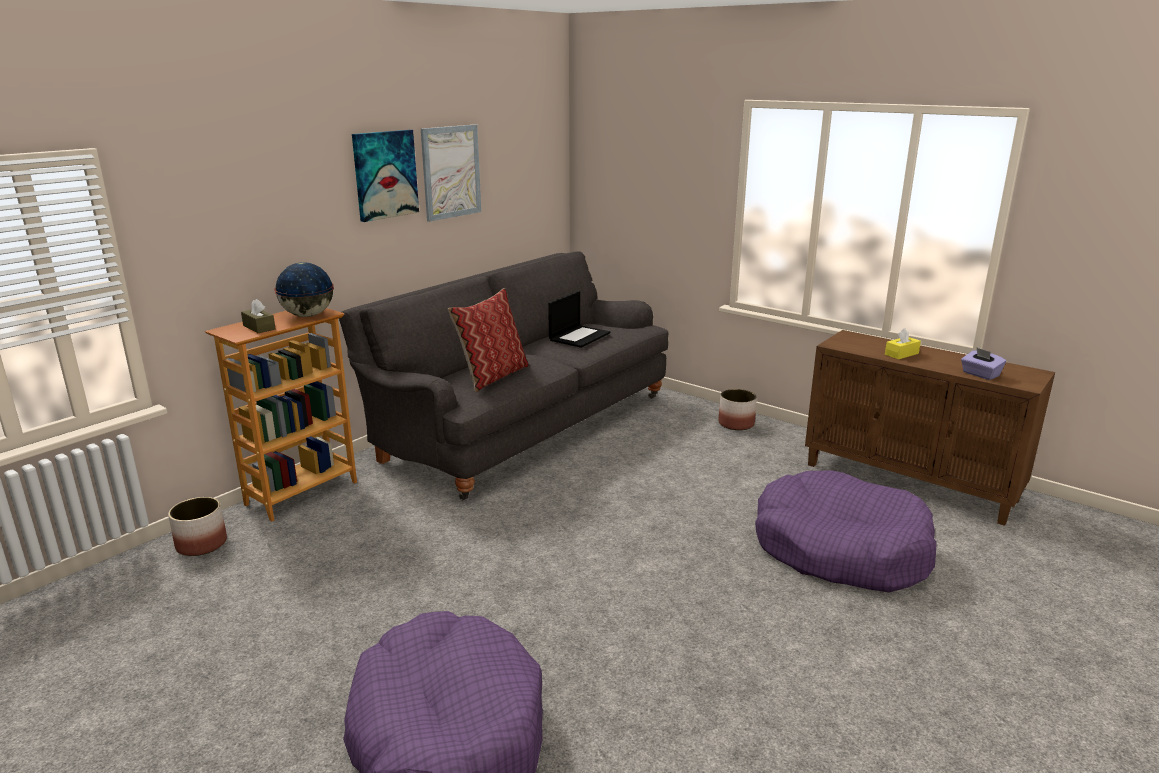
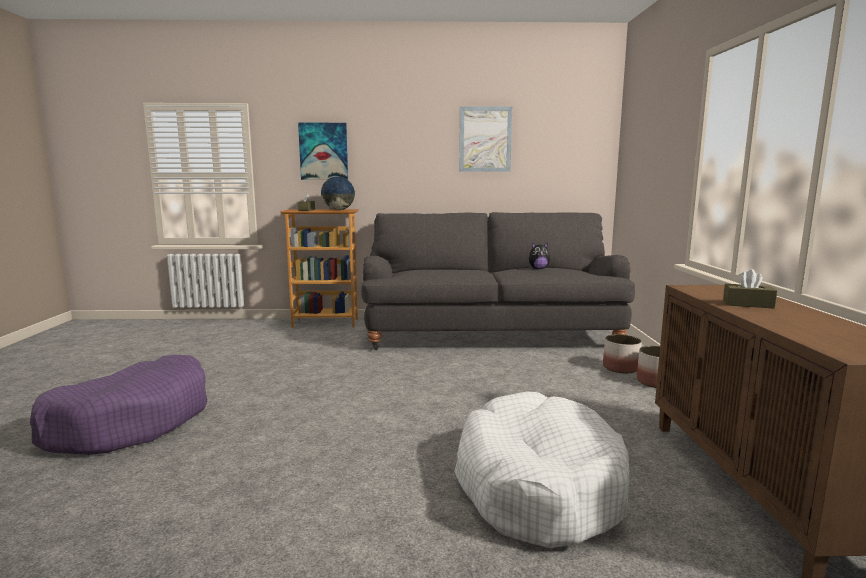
camera: 50 degrees right, 10 degrees down
(201, 544) = (254, 325): planter -> planter (620, 368)
(385, 174) = (426, 135): picture -> picture (323, 151)
(492, 376) = (428, 271): pillow -> none
(579, 336) = (538, 269): laptop -> plush toy
(840, 549) = (537, 485): purple dog bed -> white dog bed
(901, 354) = (748, 304): yellow tissue box -> brown tissue box
(980, 374) = (804, 333): purple tissue box -> none

